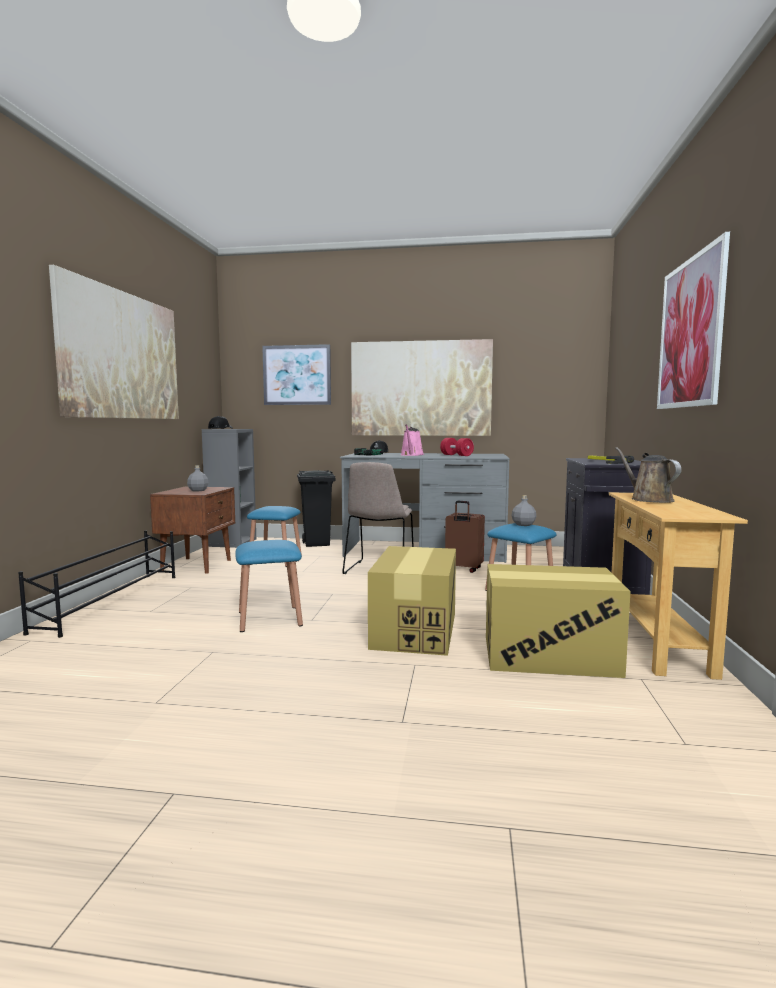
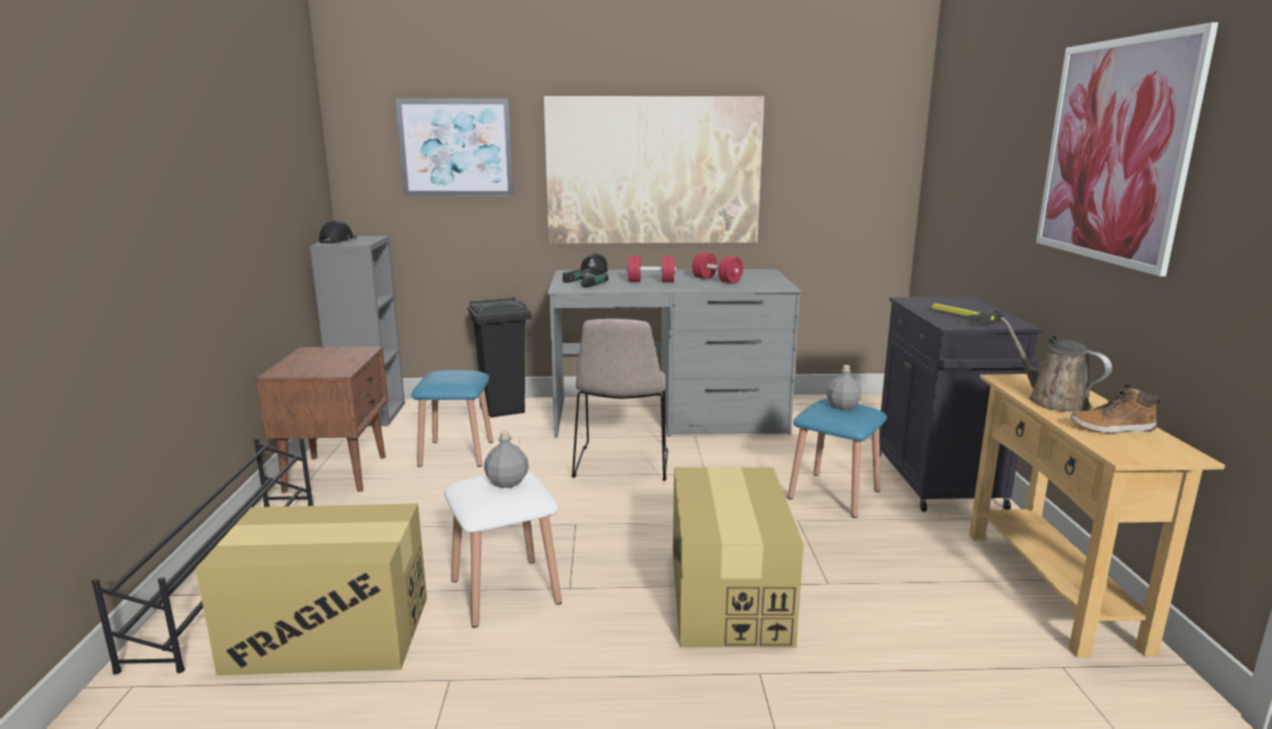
camera: 10 degrees left, 10 degrees up
(123, 355) = (190, 156): picture -> none
(197, 490) = (330, 362): grey bottle -> grey bottle (506, 482)
(269, 618) = (505, 591): blue stool -> white stool
(411, 455) = (651, 281): pink watering can -> red dumbbell
(463, 569) = (738, 453): brown suitcase -> none
(550, 655) = (930, 632): cardboard box -> cardboard box (330, 634)
(679, 508) = (1112, 428): none -> boot

